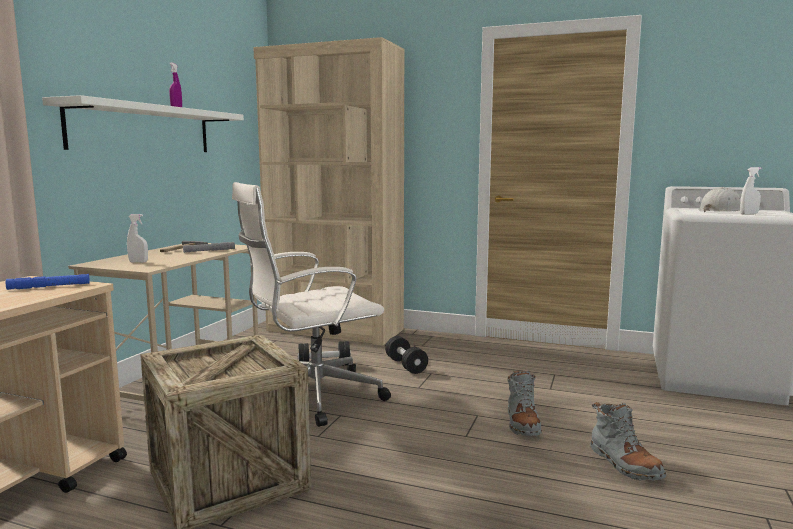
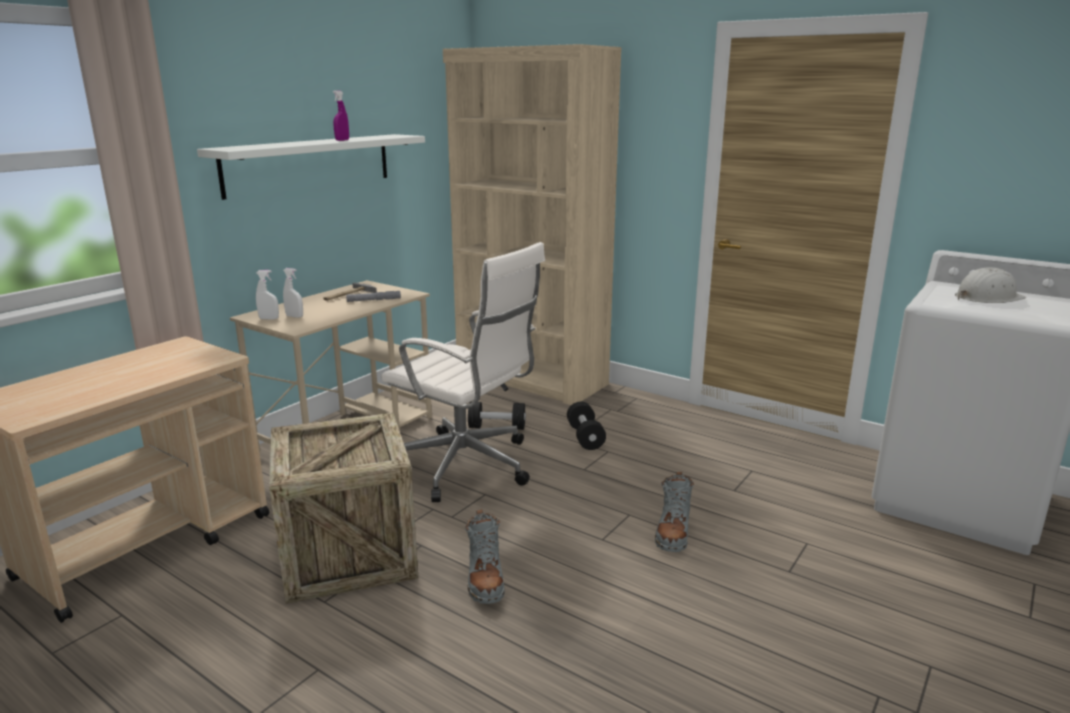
camera: 15 degrees right, 10 degrees up
(49, 286) = (192, 357): blue flashlight -> none
(311, 396) = (466, 466): white office chair -> white office chair turned 135 degrees counterclockwise
(624, 464) = (758, 602): grey boot -> grey boot (485, 579)
(749, 214) = (1013, 311): white spray bottle -> white spray bottle (269, 319)

